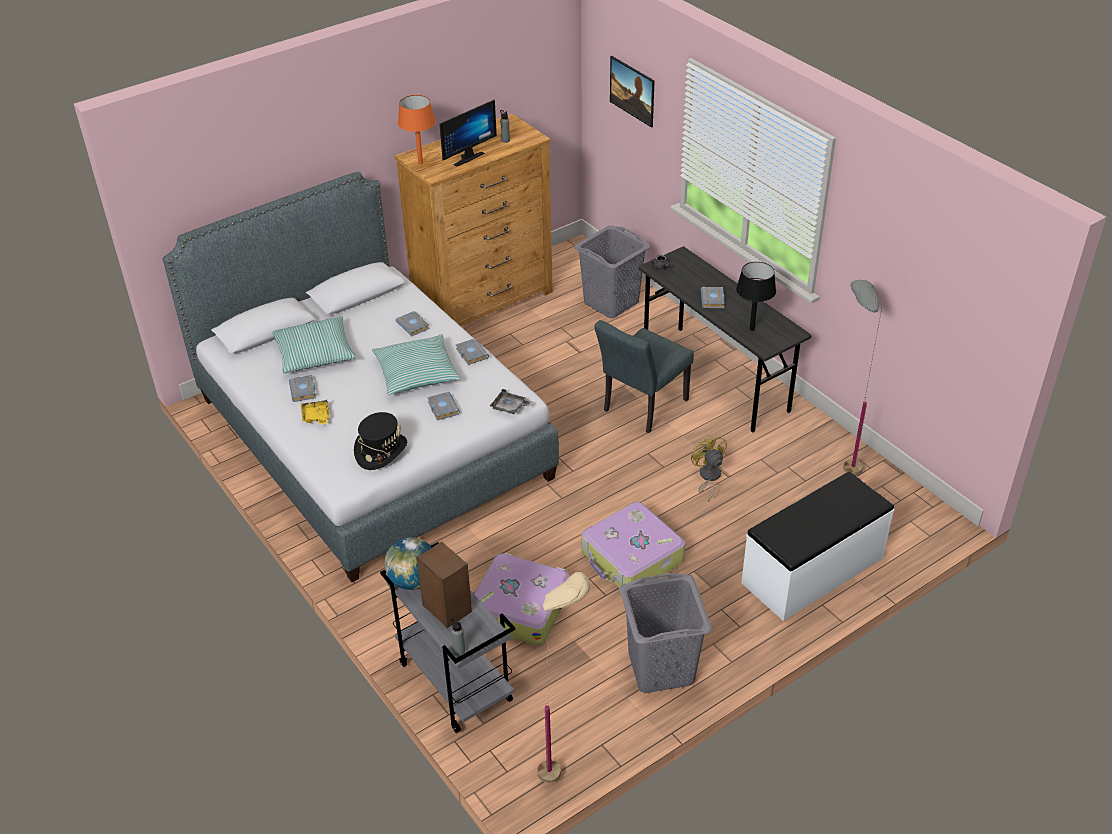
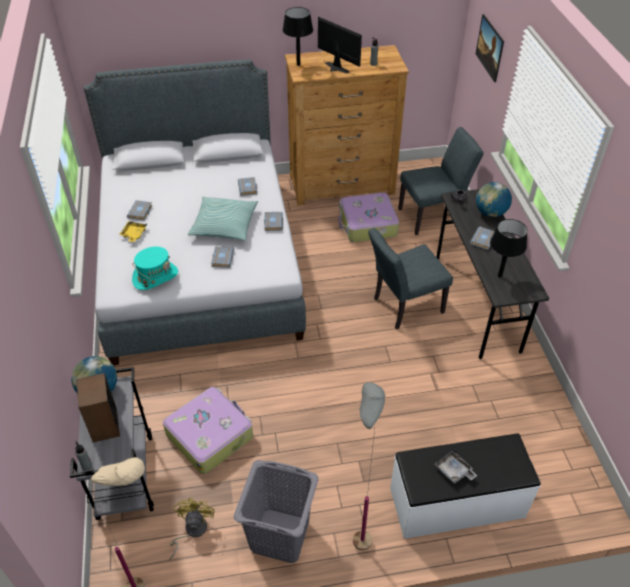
camera: 25 degrees right, 5 degrees up
(314, 353) = (168, 187): pillow -> none
(381, 451) = (155, 276): black hat -> turquoise hat
(420, 163) = (298, 64): orange table lamp -> black table lamp
(466, 157) = (334, 69): monitor -> monitor turned 120 degrees counterclockwise
(510, 407) = (270, 275): grey tray -> grey tray (454, 471)
(611, 303) = (433, 216): grey laundry basket -> grey chair
(632, 558) = (318, 429): suitcase -> suitcase (367, 225)
(702, 271) = (490, 213): none -> globe
(708, 477) = (420, 384): yellow fan -> yellow fan (192, 531)
(841, 463) = (539, 414): grey floor lamp -> grey floor lamp (360, 527)

